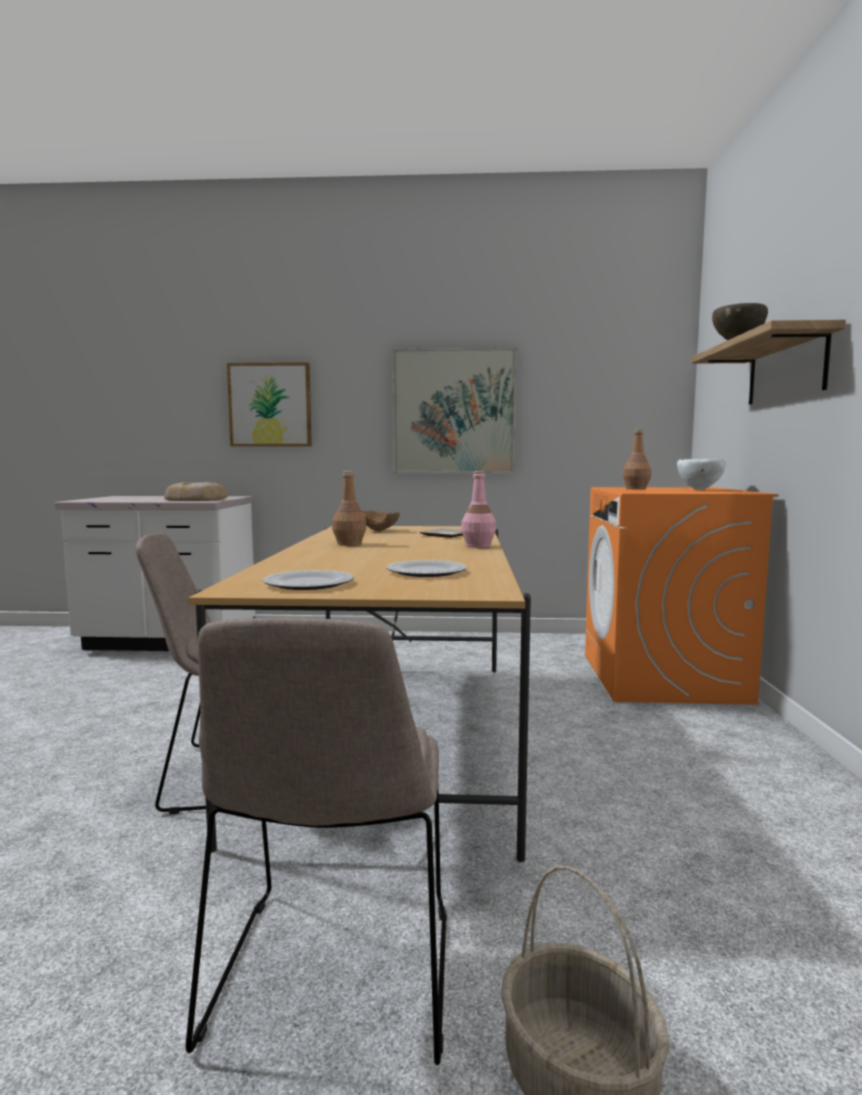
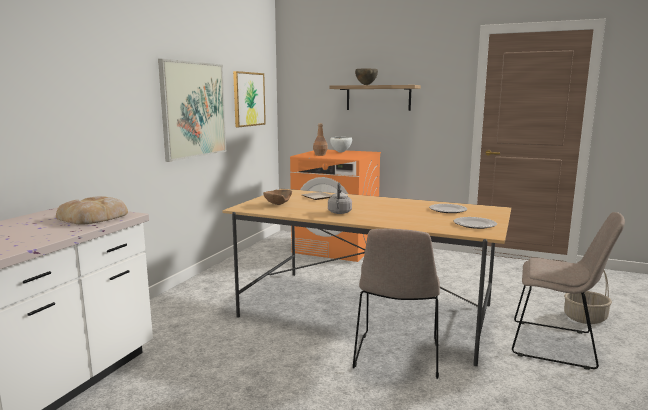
camera: 70 degrees left, 5 degrees up
(270, 405) = (73, 107): picture -> picture (248, 99)
(349, 544) = (339, 213): brown bottle -> grey kettle
(478, 546) = (368, 198): pink bottle -> none

